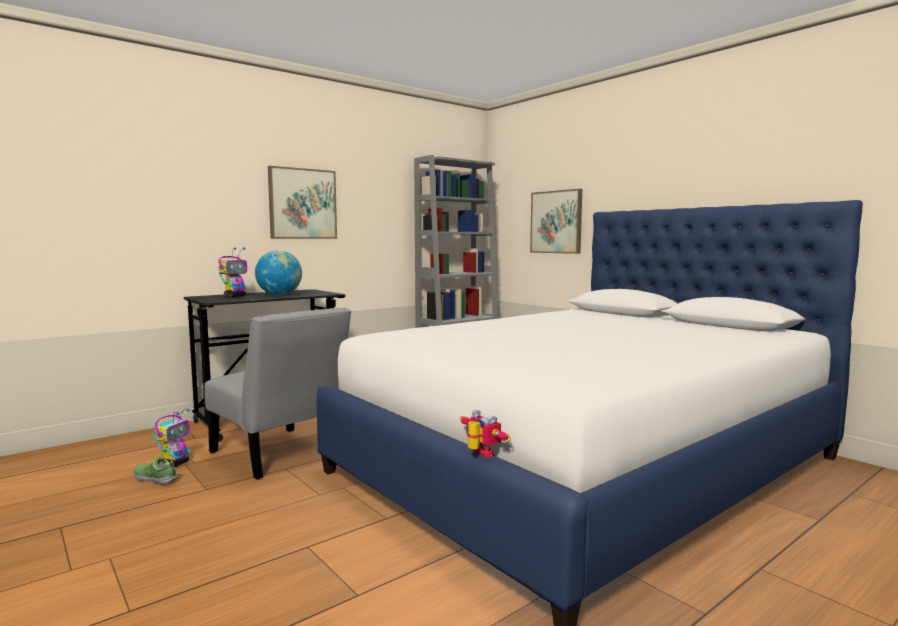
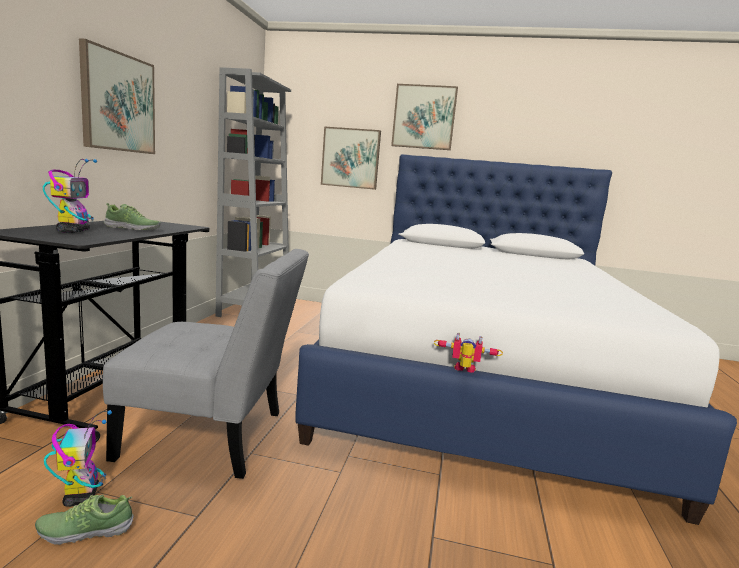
camera: 40 degrees left, 5 degrees up
(279, 295) = (133, 229): globe -> shoe
(480, 455) = (610, 394): toy robot -> toy robot (464, 371)
(622, 167) = (424, 117): none -> picture

